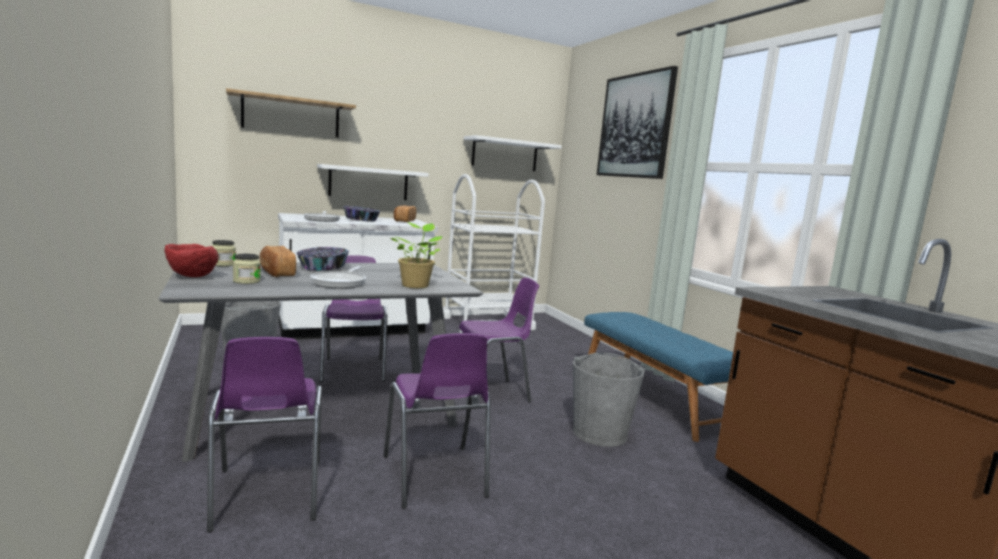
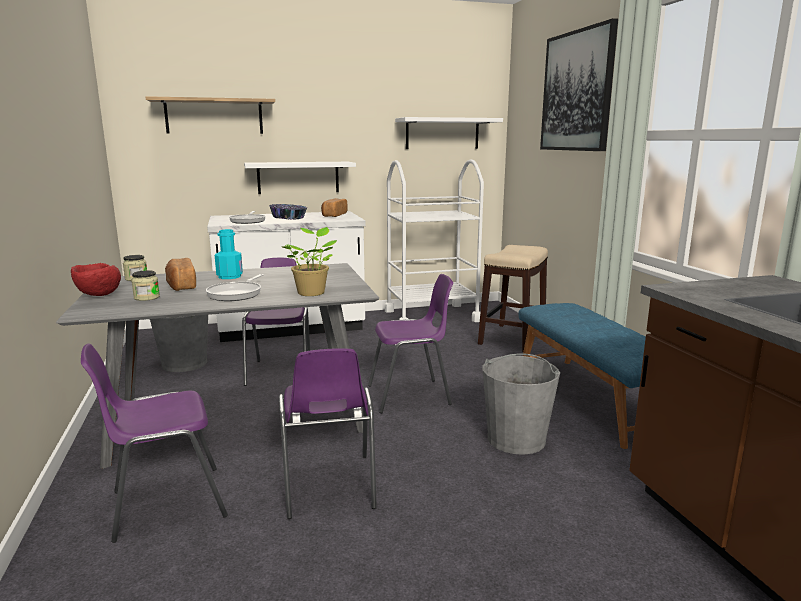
camera: 10 degrees right, 5 degrees up
(266, 496) = (165, 503): purple chair -> purple chair turned 75 degrees clockwise
(322, 268) = (229, 276): bowl -> turquoise bottle
(568, 345) = (512, 337): none -> stool

